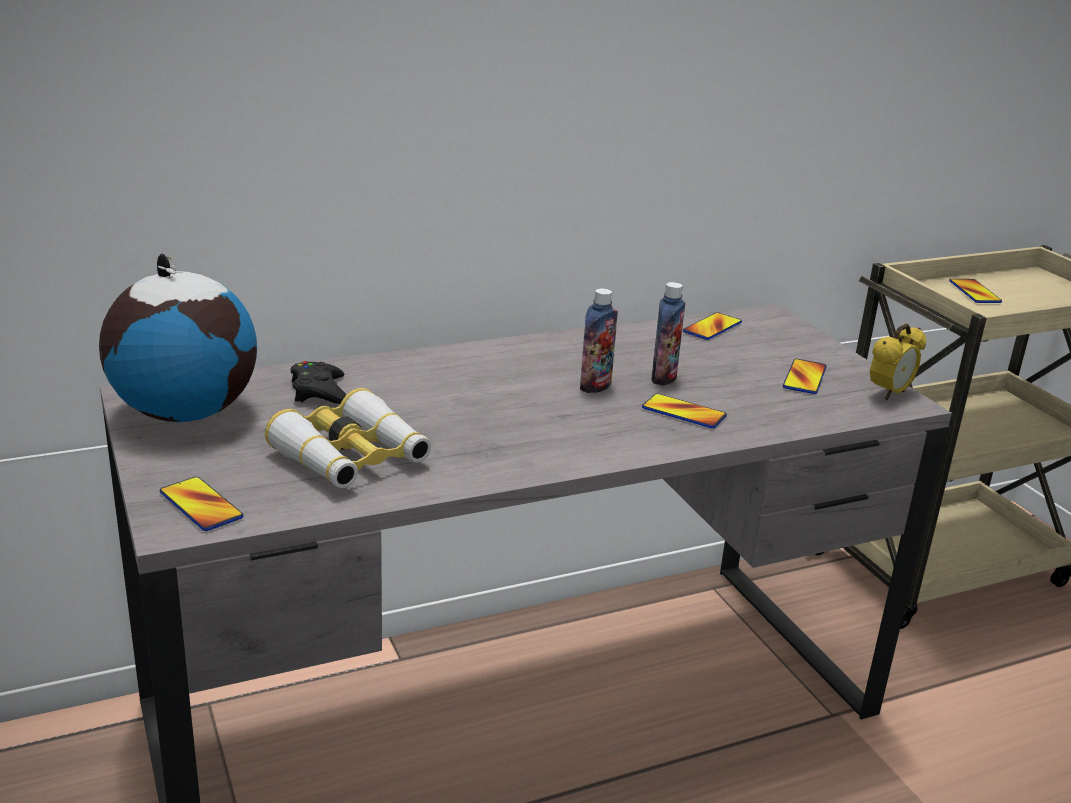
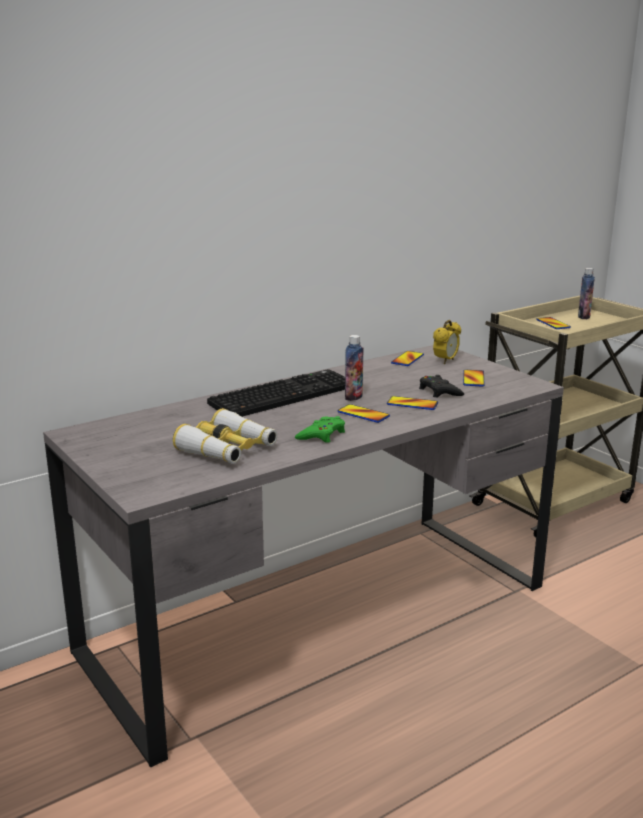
camera: 10 degrees left, 5 degrees down
(185, 412) = (108, 439): globe -> none
(201, 505) = (150, 483): phone -> phone (363, 414)
(320, 391) = (187, 418): black game controller -> black game controller (439, 392)
(486, 368) = (282, 395): none -> keyboard
(512, 452) = (322, 435): none -> green game controller
(663, 378) = (392, 388): bottle -> bottle (583, 317)
(889, 394) = (525, 381): alarm clock -> alarm clock (445, 361)

